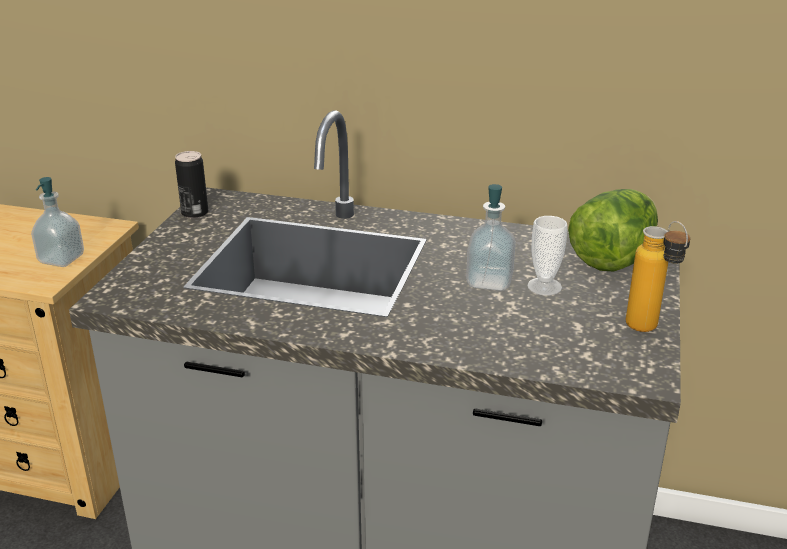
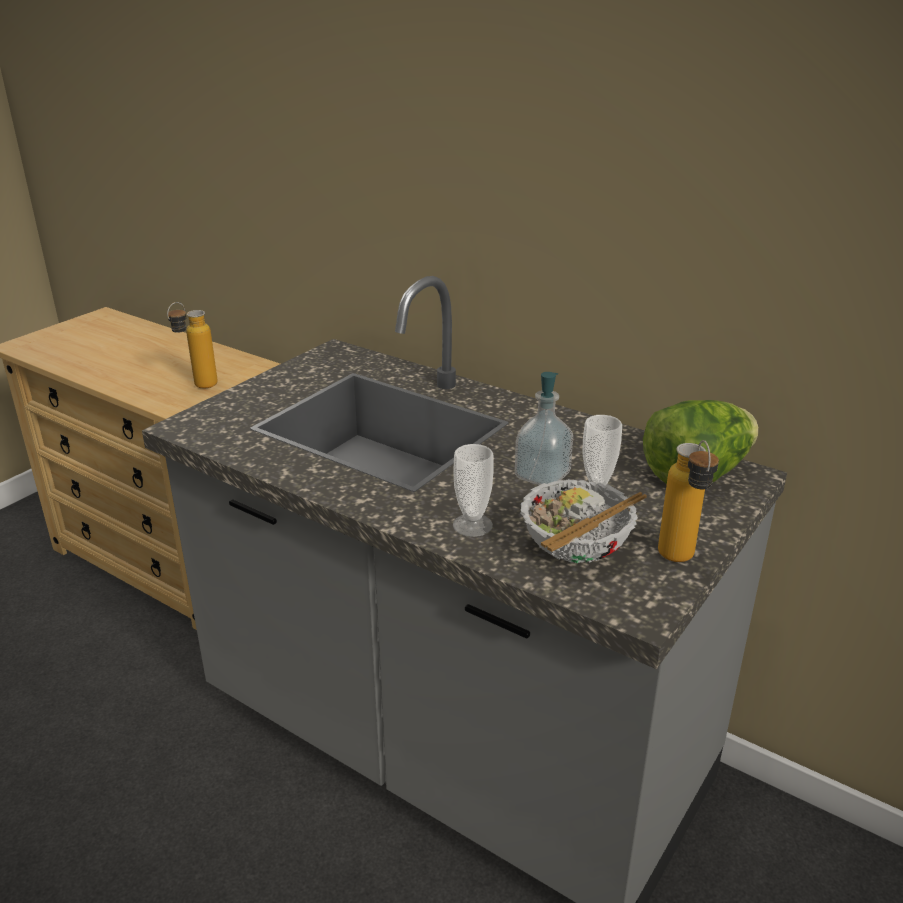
camera: 20 degrees right, 0 degrees up
(61, 259) = (198, 387): soap dispenser -> bottle
(195, 213) = (309, 362): can -> none
(461, 336) = (472, 525): none -> cup
(561, 338) = (576, 549): none -> bowl

